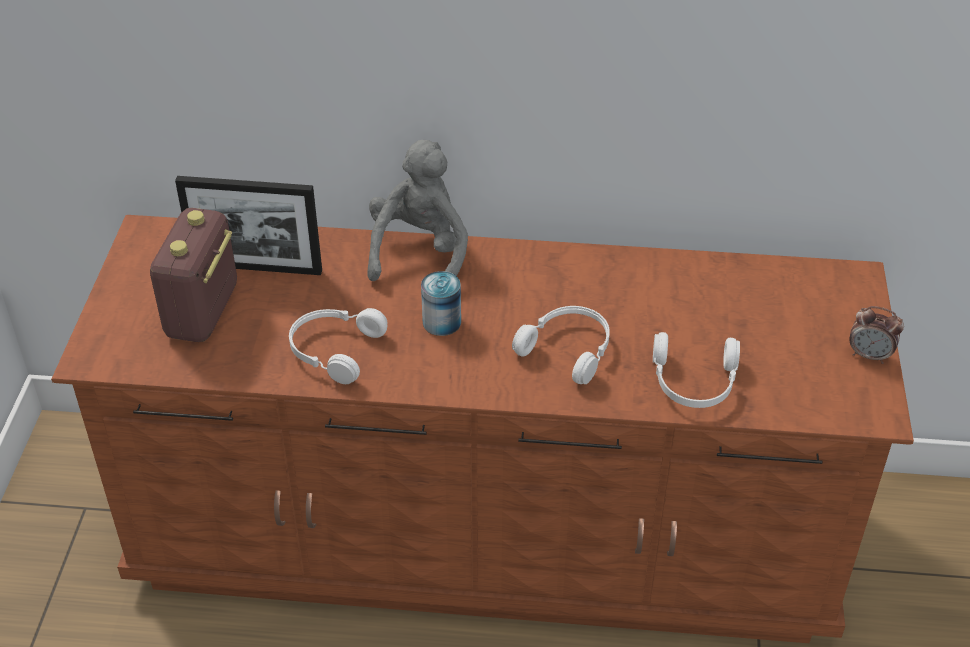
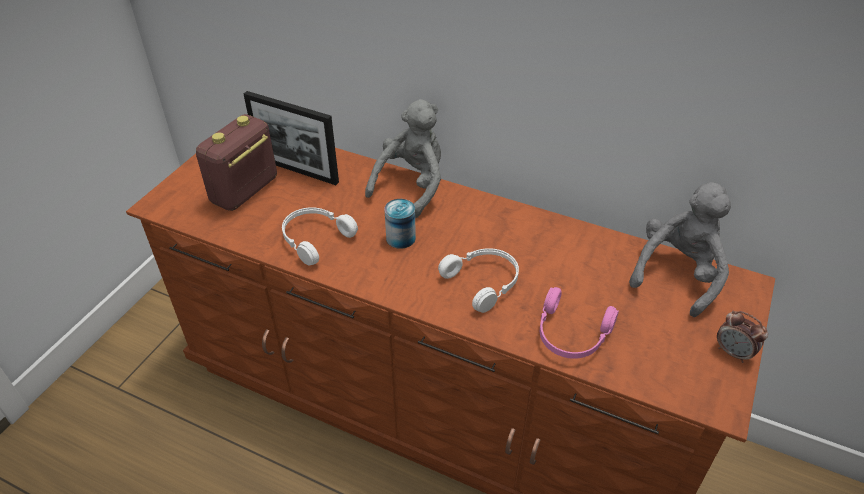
camera: 20 degrees right, 0 degrees up
(694, 383) = (571, 335): white headphones -> pink headphones
(780, 284) = (678, 274): none -> grey plush toy

